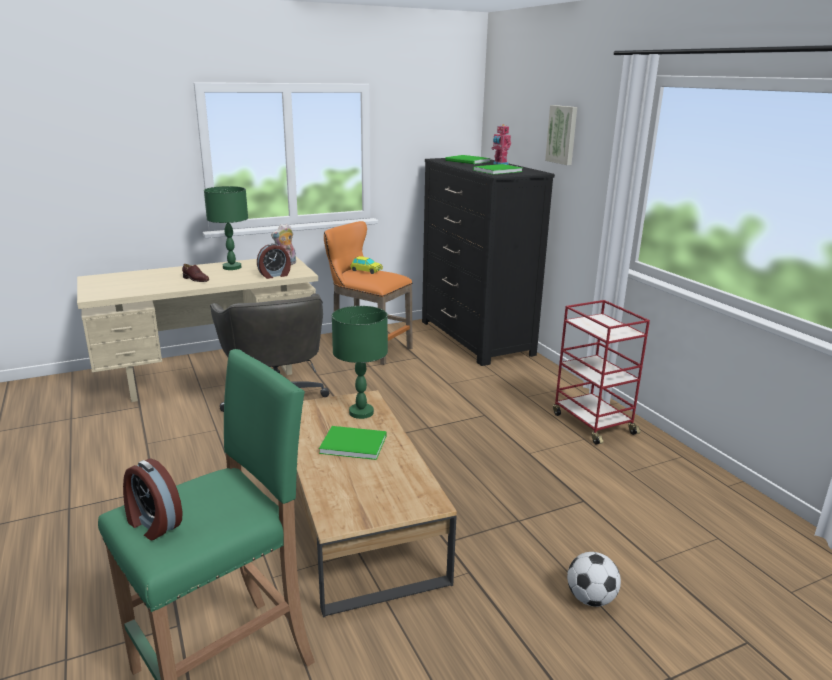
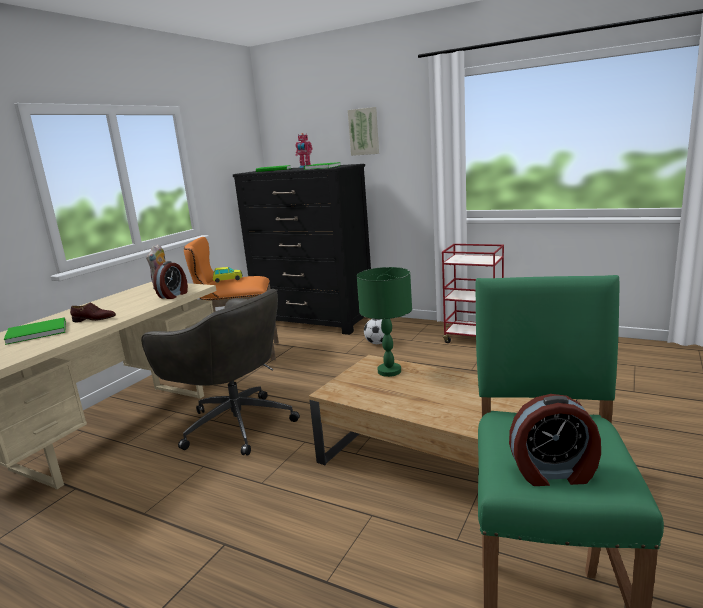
camera: 35 degrees left, 5 degrees down
(232, 267) = (112, 302): green table lamp -> none
(352, 443) = (427, 391): green book -> green book (35, 332)
(590, 598) = (645, 426): football -> football (377, 343)

